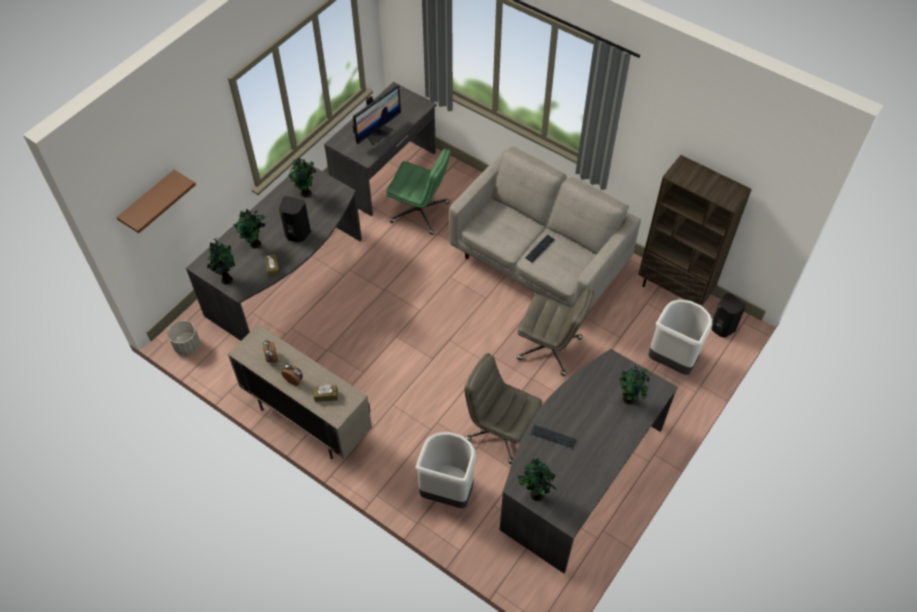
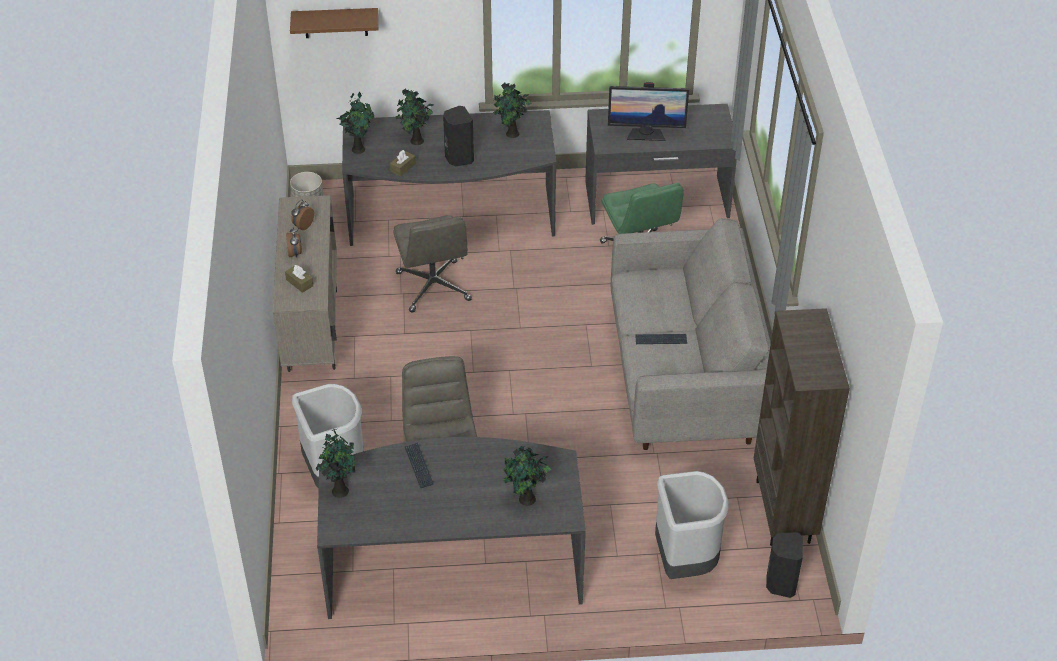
camera: 50 degrees right, 10 degrees down
(550, 348) = (585, 452): grey office chair -> grey office chair (434, 287)

